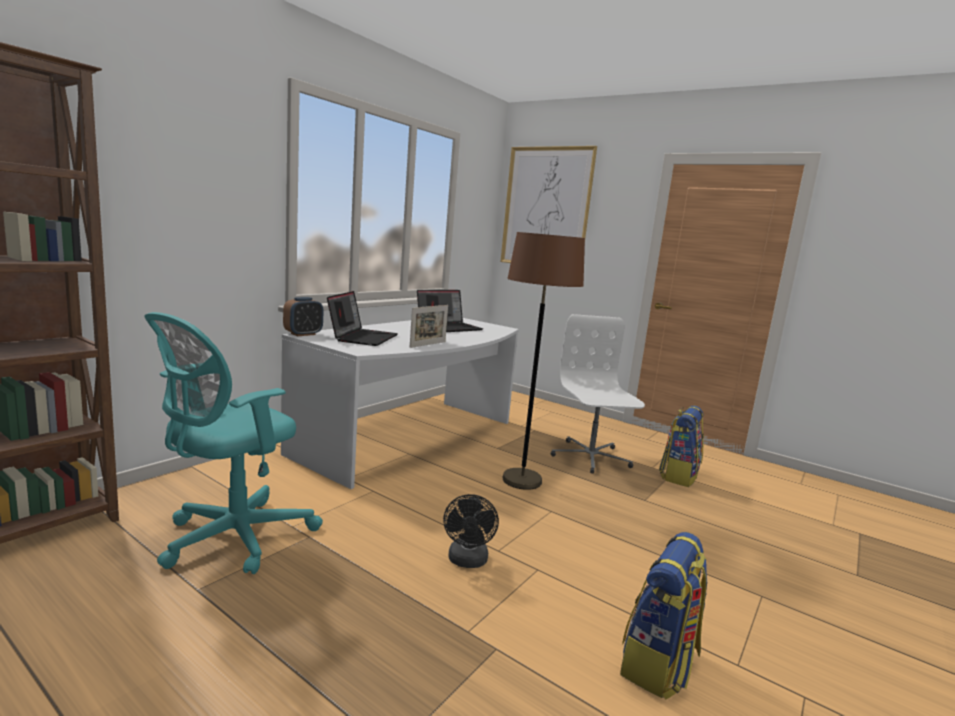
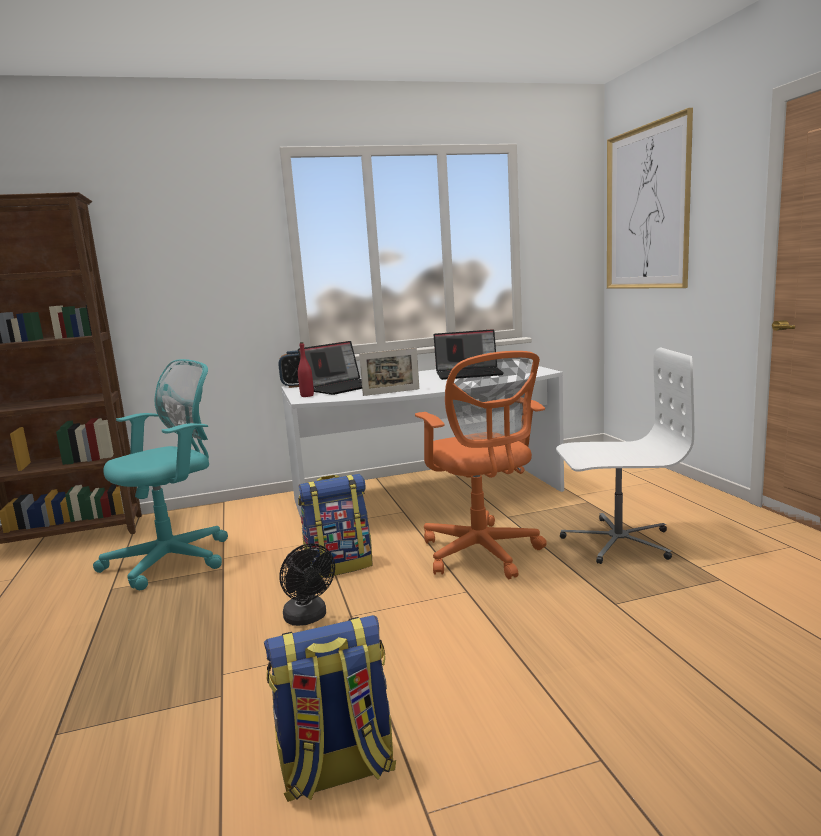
camera: 40 degrees right, 0 degrees up
(231, 539) = (175, 559): turquoise office chair -> turquoise office chair turned 150 degrees clockwise
(348, 346) = (307, 396): none -> red bottle
(467, 561) = (308, 618): black fan -> black fan turned 75 degrees counterclockwise
(522, 480) = (483, 554): brown floor lamp -> orange office chair
(590, 457) = (617, 541): white office chair -> white office chair turned 60 degrees clockwise
(678, 475) = (728, 584): backpack -> backpack (339, 565)

